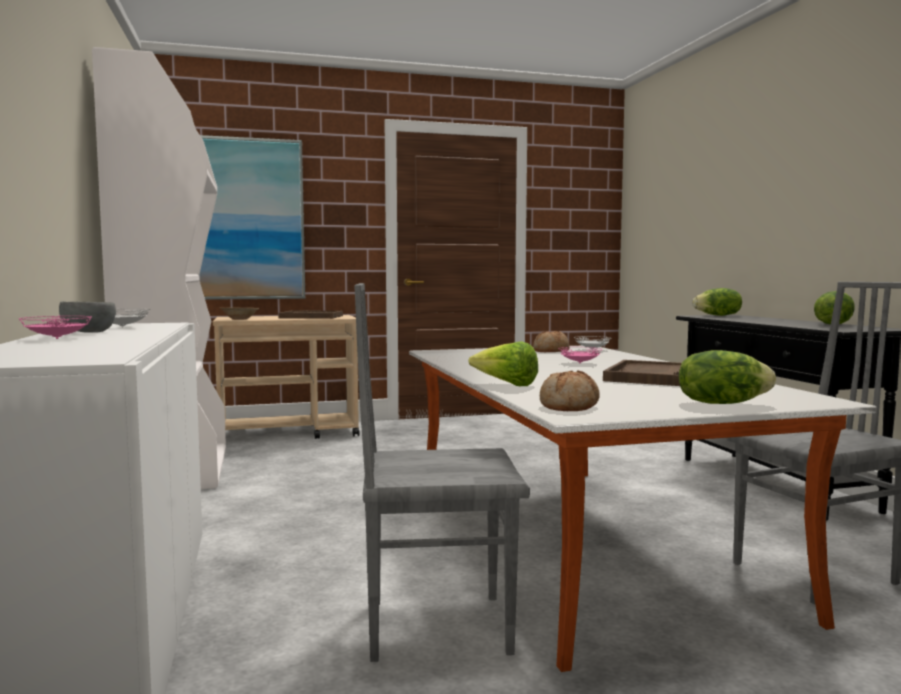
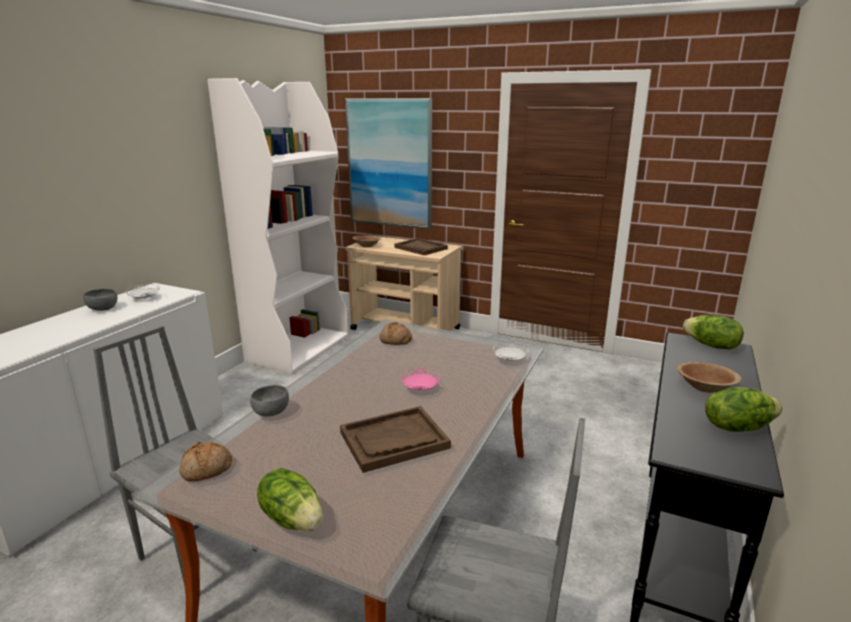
camera: 40 degrees right, 15 degrees up
(57, 339) = (61, 321): pink plate -> none
(506, 385) = (271, 413): lettuce -> grey bowl
(551, 351) = (469, 352): bread -> bread (395, 340)
(773, 321) = (705, 388): none -> brown bowl

